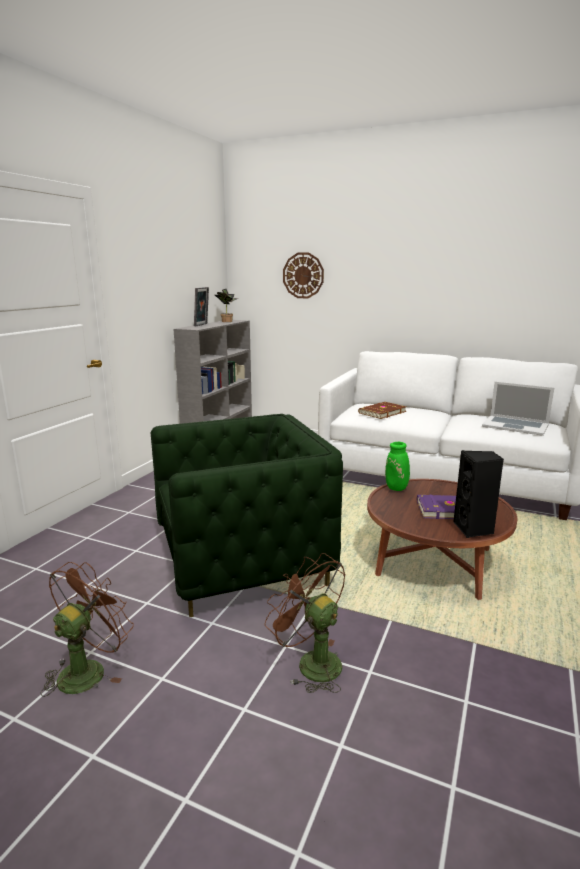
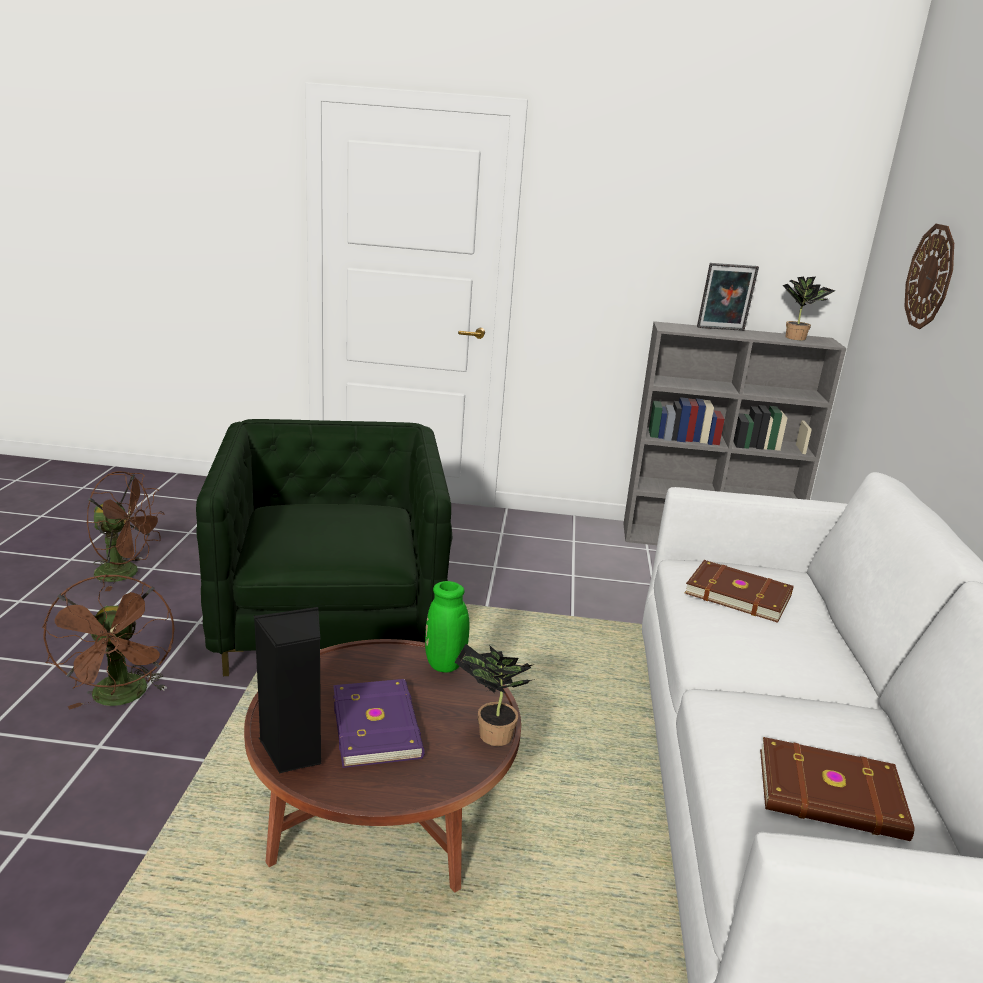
camera: 70 degrees right, 5 degrees up
(243, 563) = (331, 621): green armchair -> green armchair turned 150 degrees counterclockwise
(311, 662) = (121, 698): brown fan -> brown fan turned 135 degrees clockwise
(453, 486) = (490, 735): none -> potted plant
(515, 425) = (831, 796): laptop -> brown book

